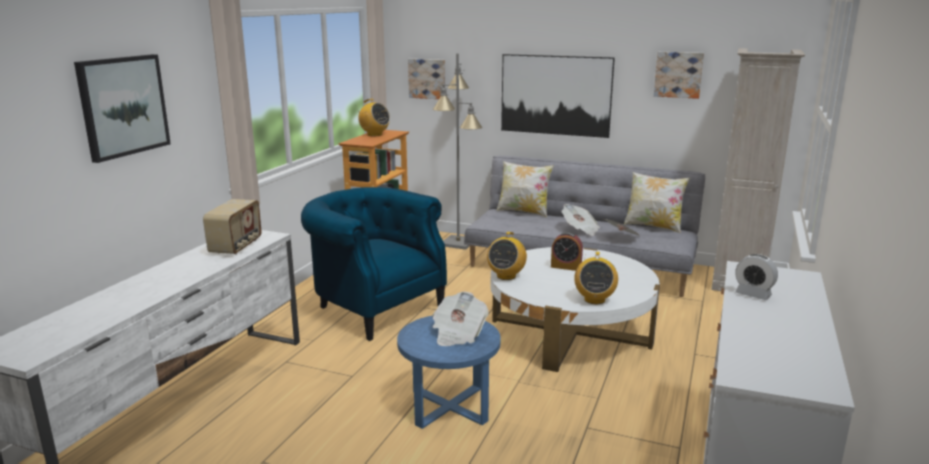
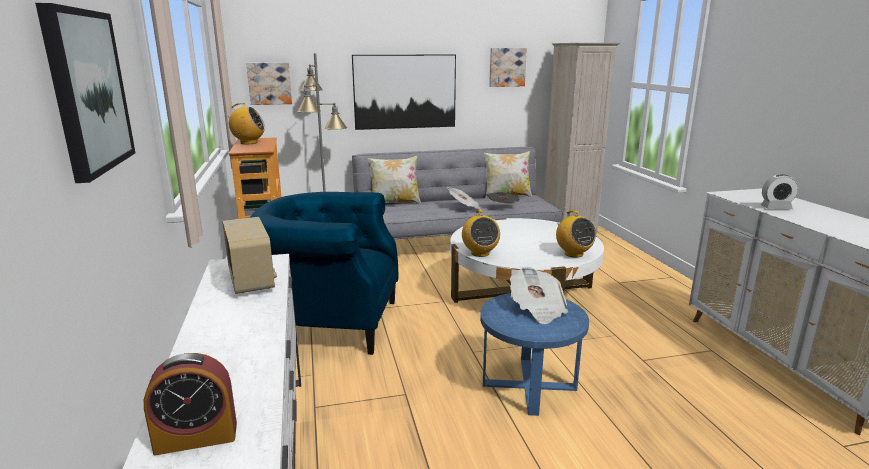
camera: 35 degrees left, 0 degrees up
(566, 267) = (509, 235): alarm clock -> alarm clock (196, 437)

